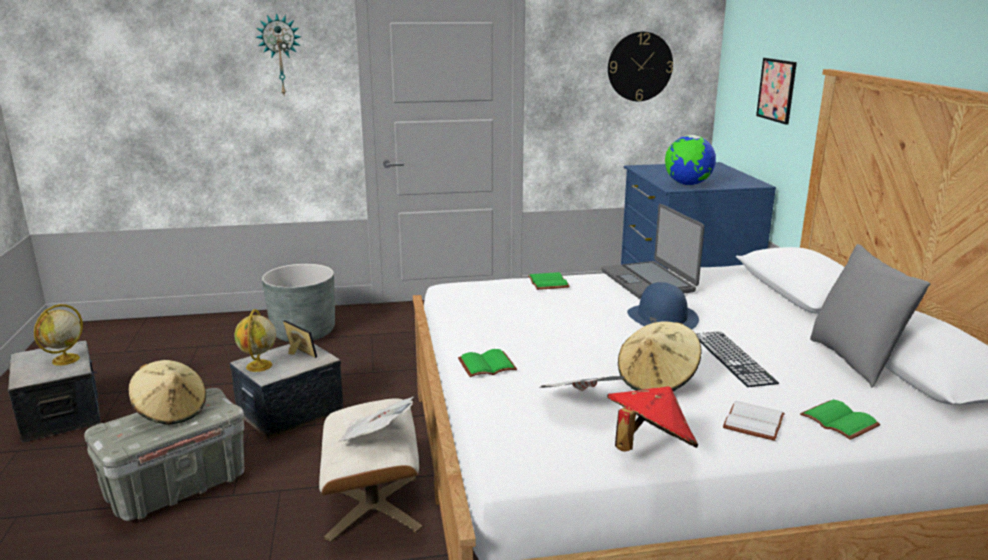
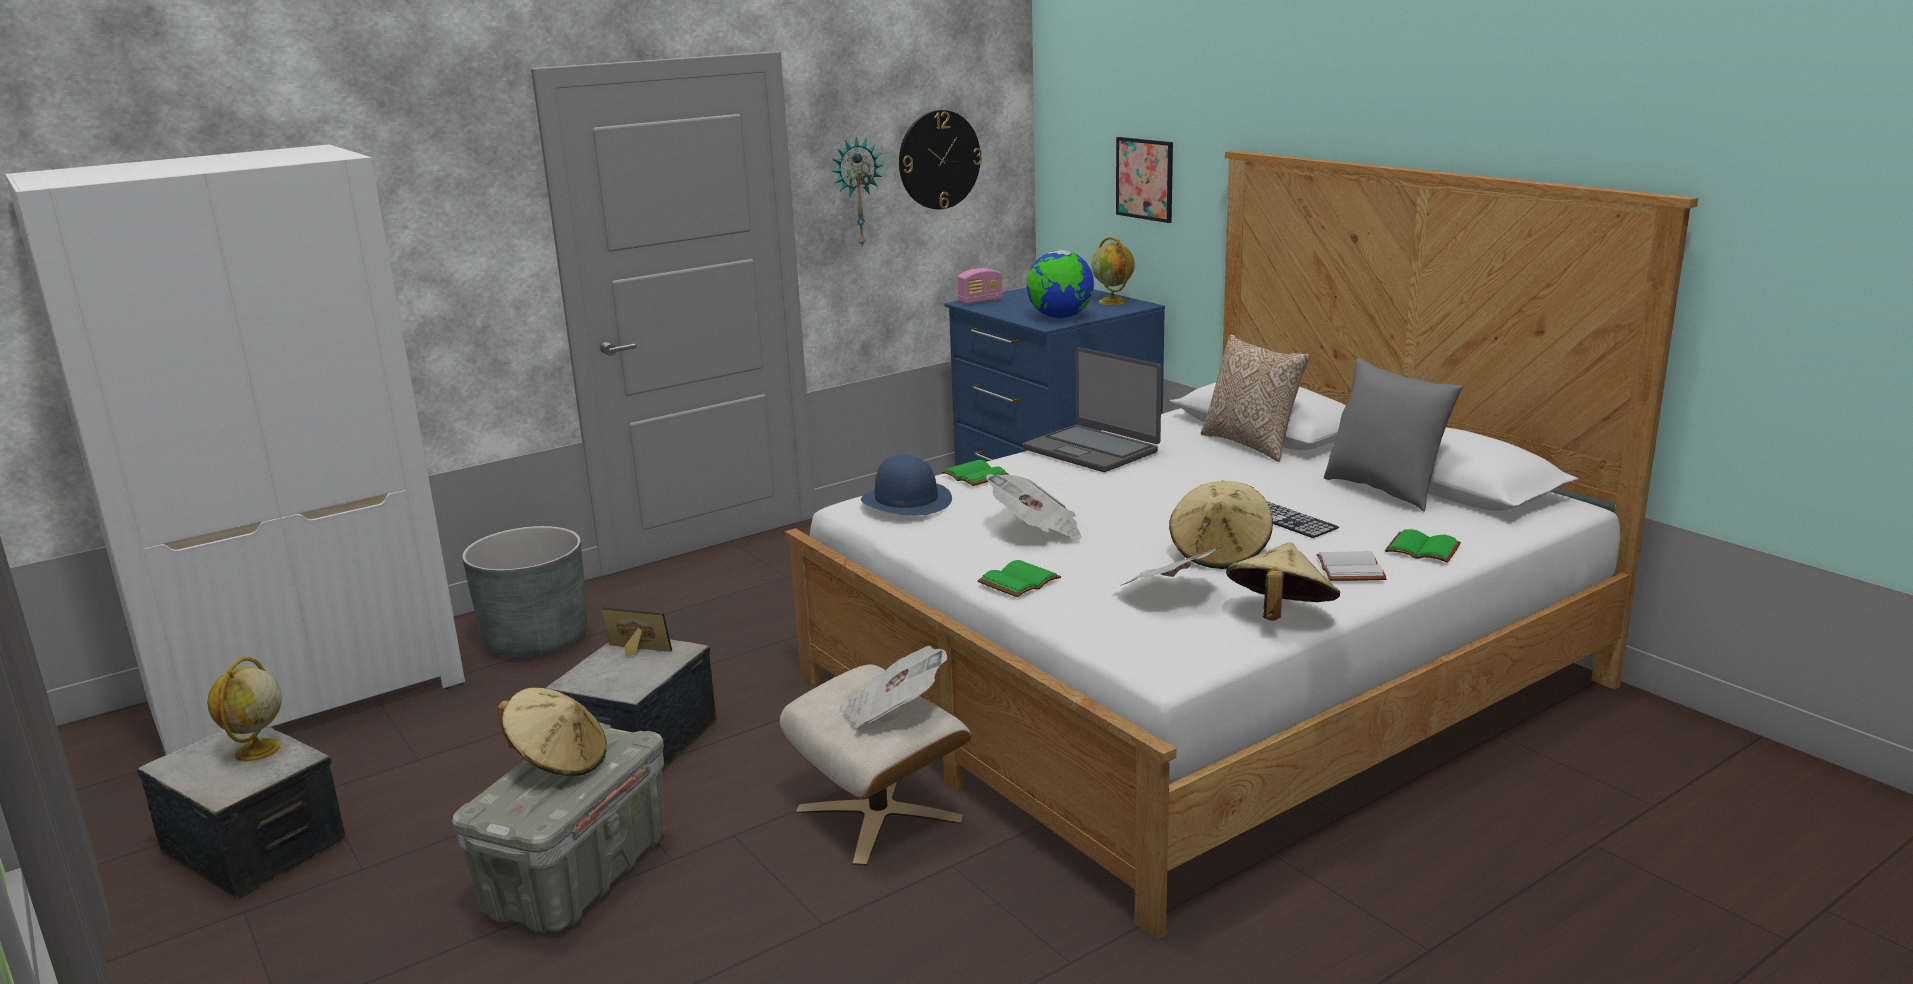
camera: 25 degrees left, 0 degrees up
(174, 334) = (310, 693): none -> white wardrobe
(259, 366) = (600, 681): globe -> globe (1113, 302)
(280, 55) = (426, 196): wall clock -> wall clock (856, 192)
(542, 330) = (1036, 530): none -> newspaper
(648, 167) = (980, 301): none -> radio
(648, 447) = (1279, 616): red hat -> beige hat
(662, 317) = (1154, 487): blue hat -> blue hat (906, 500)
(778, 300) = (1252, 444): none -> pillow

